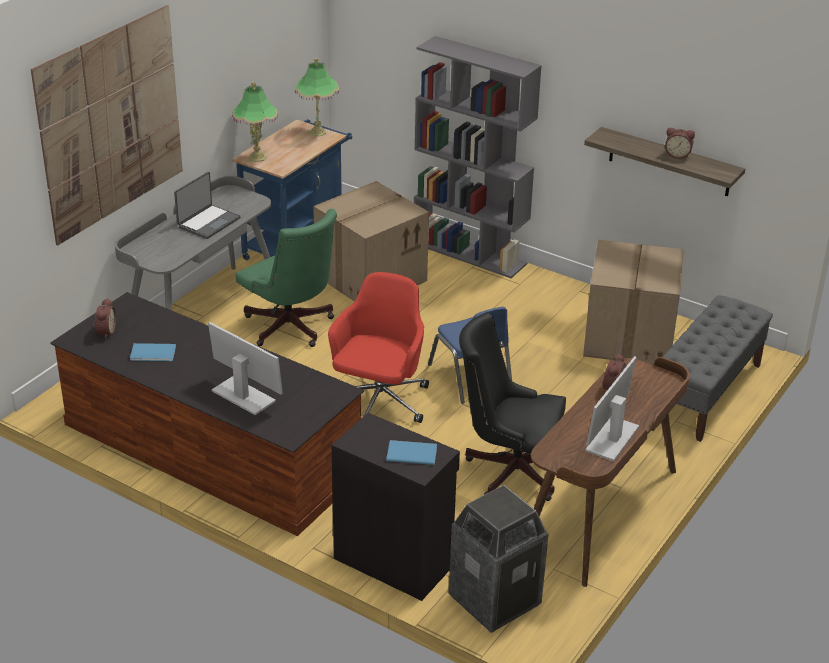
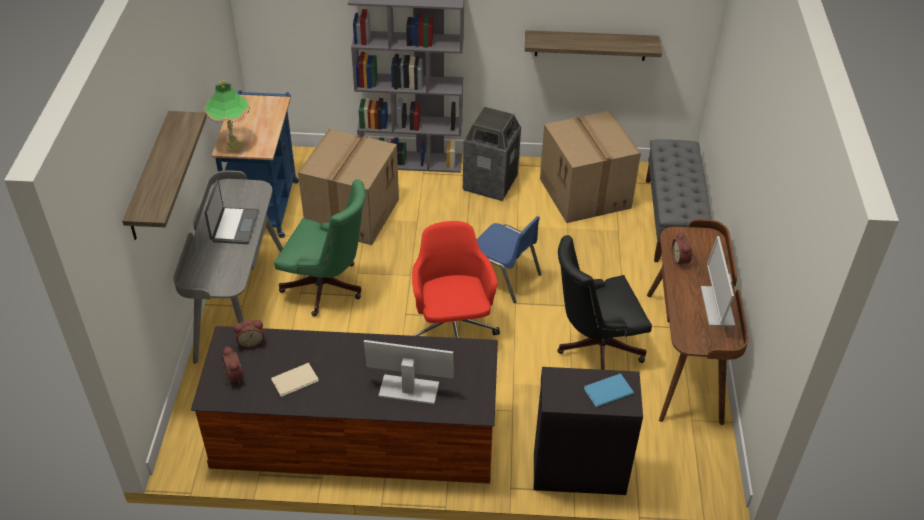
camera: 30 degrees left, 10 degrees up
(111, 123) = (150, 177): picture -> shelf
(154, 353) = (296, 380): blue book -> beige book
(317, 132) = (263, 101): table lamp -> none
(495, 600) = (674, 467): trash can -> trash can (490, 183)
(677, 155) = (603, 39): alarm clock -> alarm clock (251, 341)

